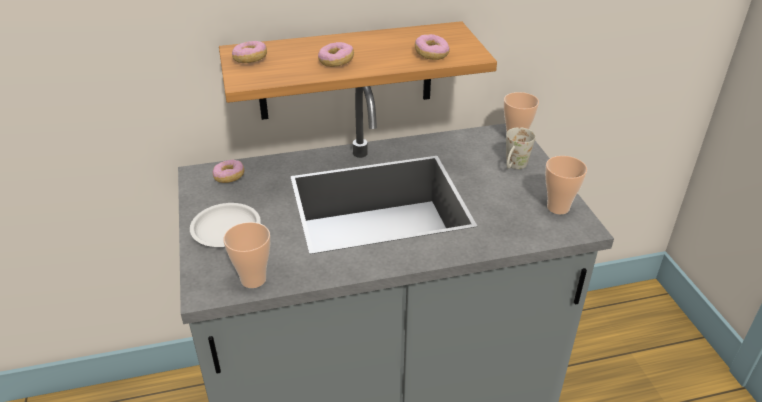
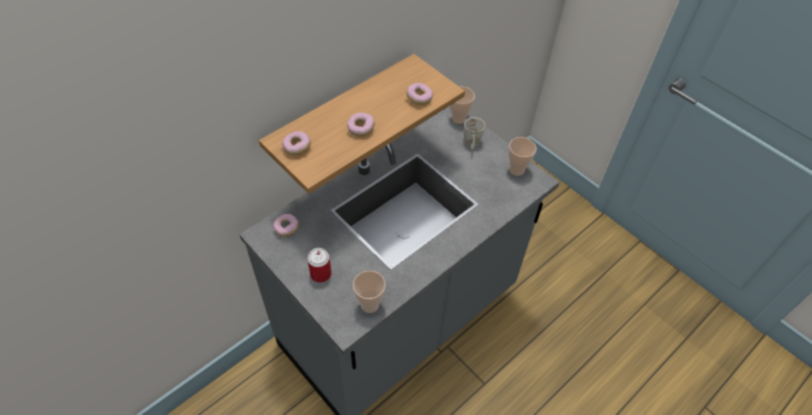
camera: 30 degrees left, 15 degrees up
(226, 229) = (321, 274): white plate -> can

